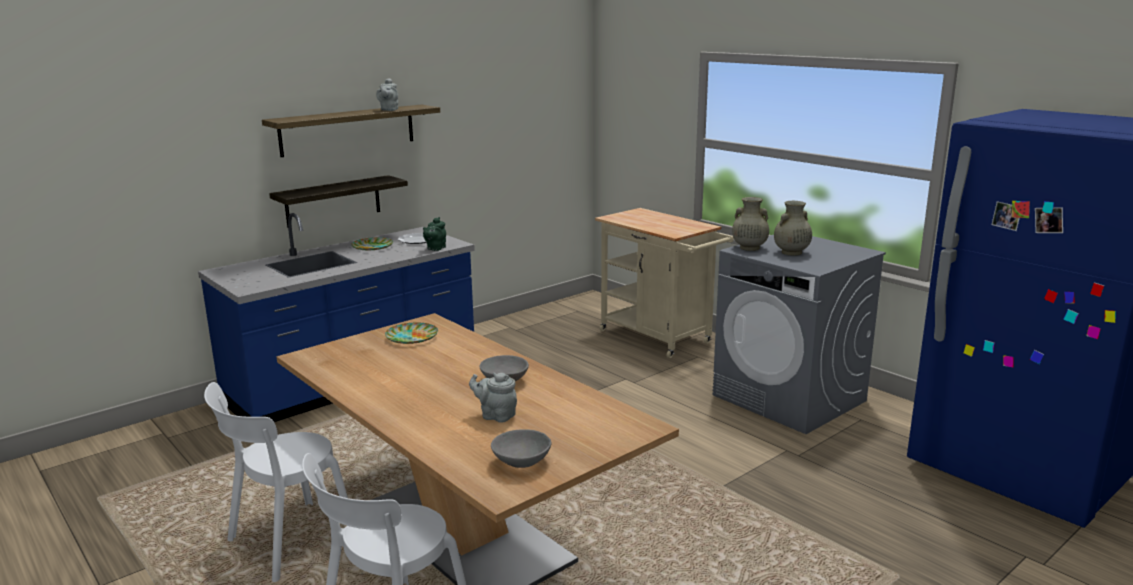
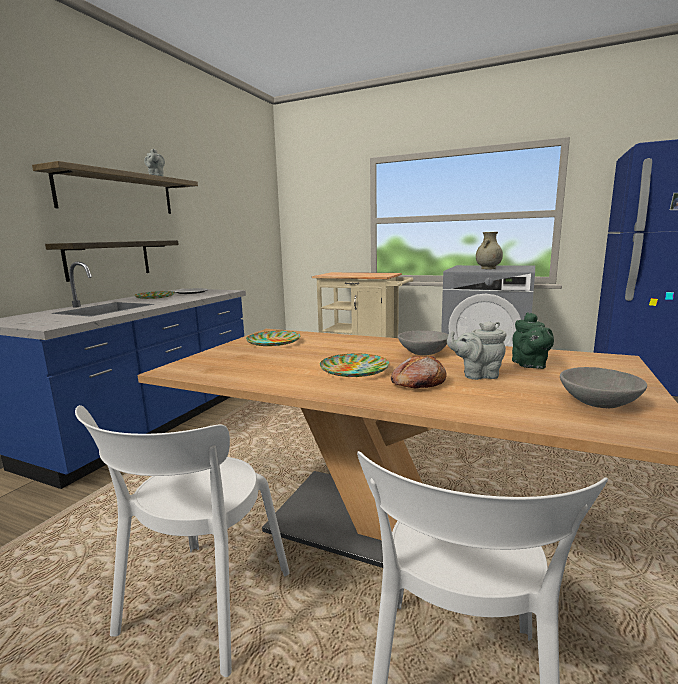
camera: 25 degrees left, 5 degrees down
(420, 387) = (355, 370): none -> plate
(435, 248) = (216, 293): green teapot -> green teapot (530, 365)
(440, 412) = (418, 383): none -> bread
(749, 248) = (458, 269): beige vase -> none

